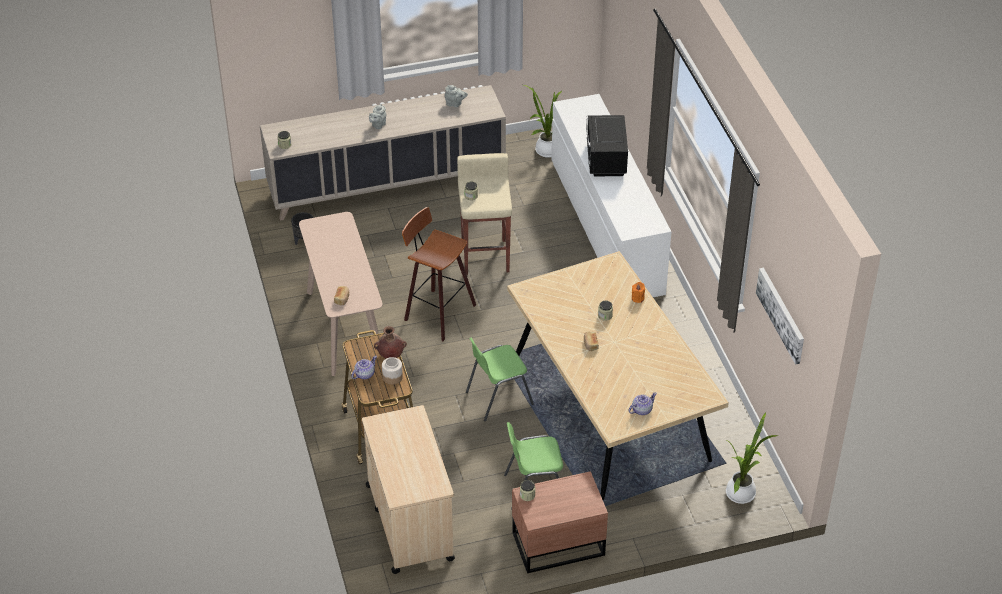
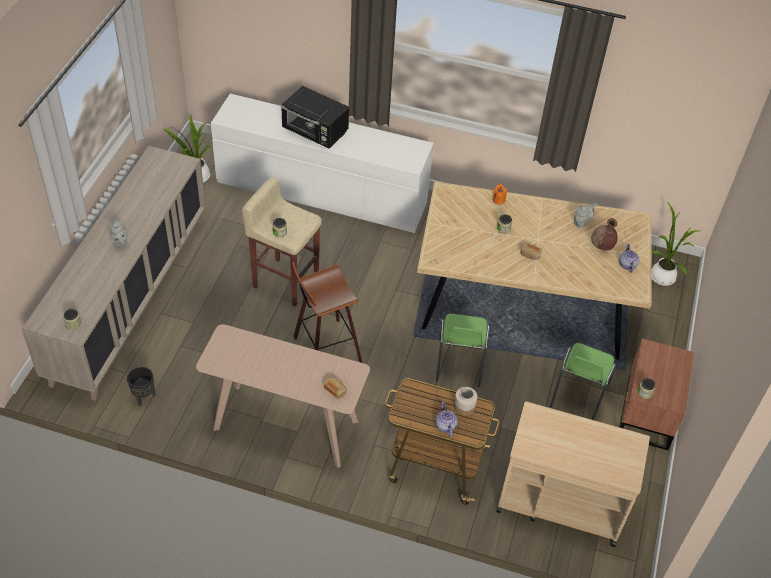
camera: 60 degrees left, 5 degrees up
(390, 355) = (434, 393): brown vase -> brown vase (601, 246)
(455, 104) = (148, 179): grey teapot -> grey teapot (582, 222)
(781, 314) = (655, 117): picture -> none

